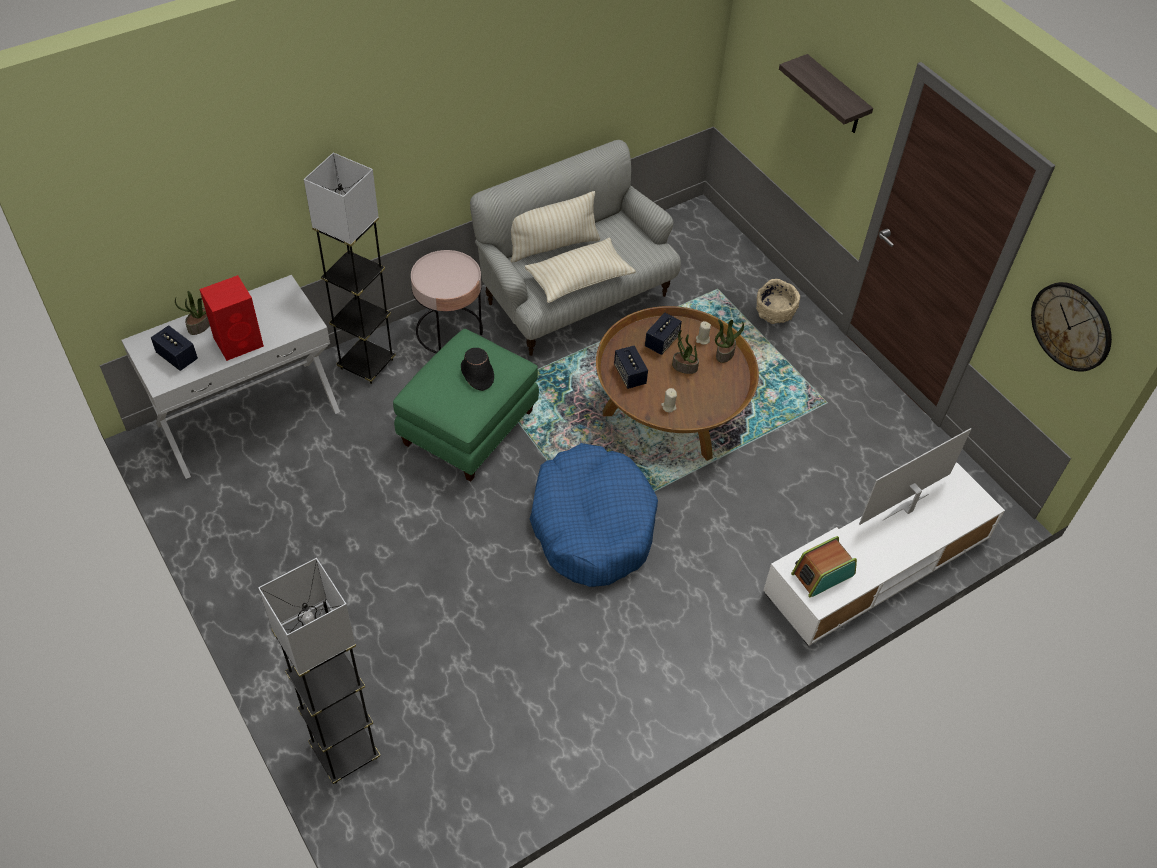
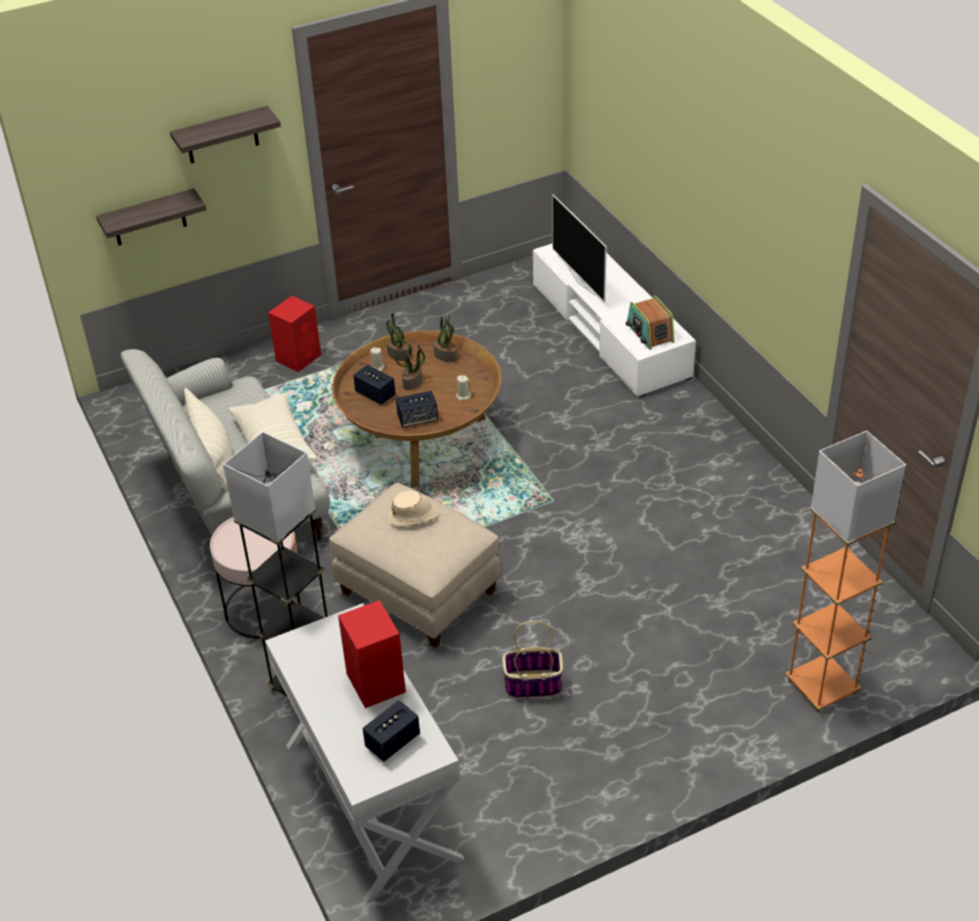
camera: 80 degrees left, 10 degrees down
(200, 326) = (341, 723): potted plant -> potted plant (446, 355)
(345, 752) = (821, 687): grey floor lamp -> orange floor lamp
(359, 515) = (532, 685): none -> basket
(469, 428) = (419, 592): green ottoman -> beige ottoman
(477, 374) = (413, 517): black hat -> beige hat
(592, 525) = (557, 502): blue dog bed -> none
(770, 105) = (149, 218): none -> shelf
(775, 313) = (299, 357): beige bowl -> red speaker
(1072, 326) = (519, 80): wall clock -> none

